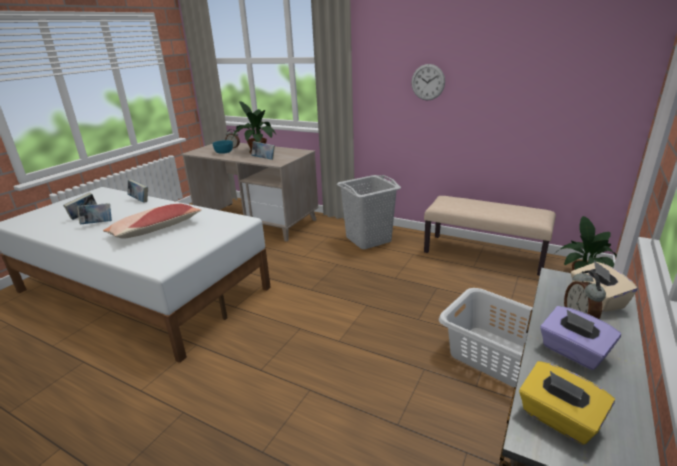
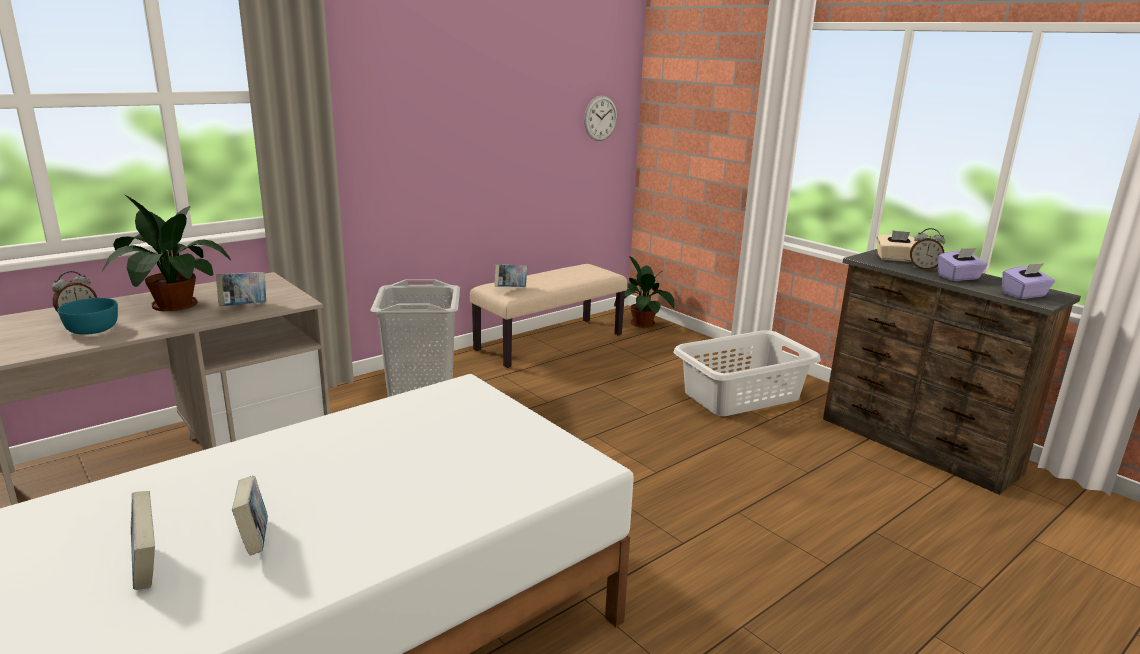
camera: 70 degrees left, 5 degrees down
(140, 200) = (159, 479): book -> book (511, 289)
(155, 229) = (400, 464): pillow -> none
(428, 82) = (437, 126): wall clock -> wall clock (600, 118)
(558, 418) = (1024, 295): yellow tissue box -> purple tissue box

